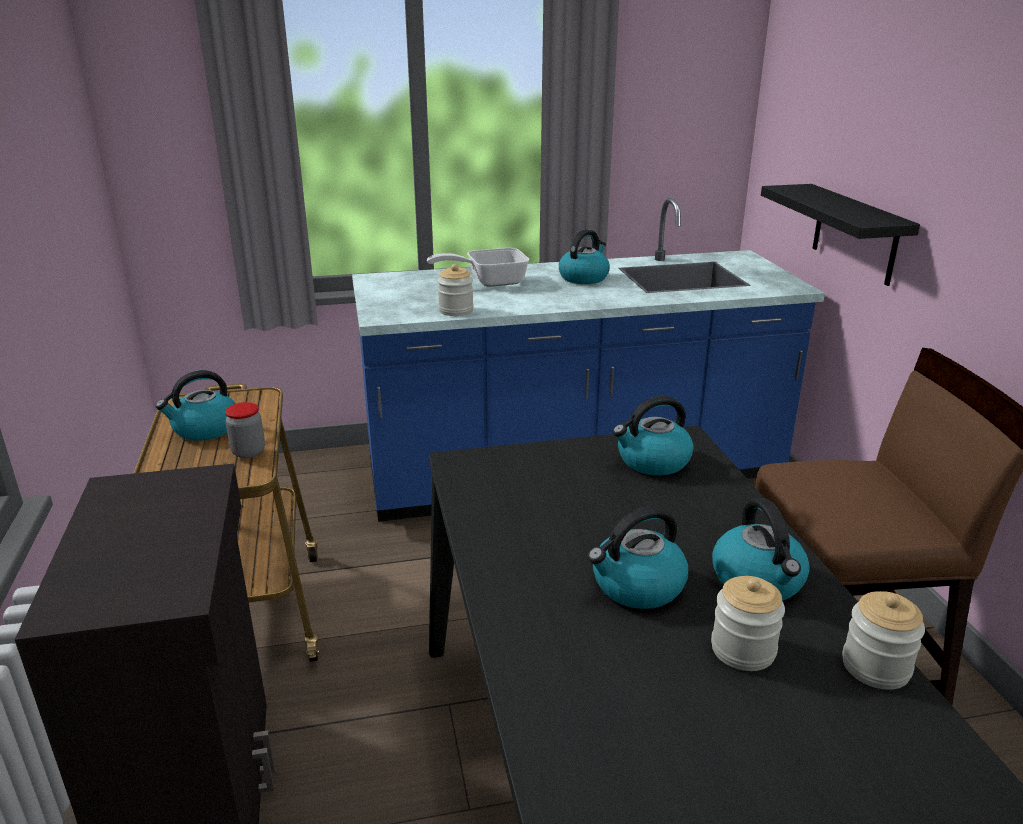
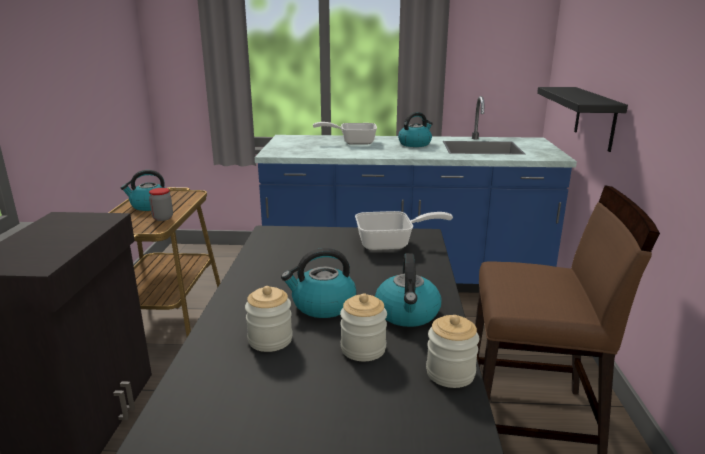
camera: 15 degrees right, 5 degrees down
(456, 310) = (318, 154): jar -> jar (270, 340)
(652, 461) = (391, 244): kettle -> frying pan

